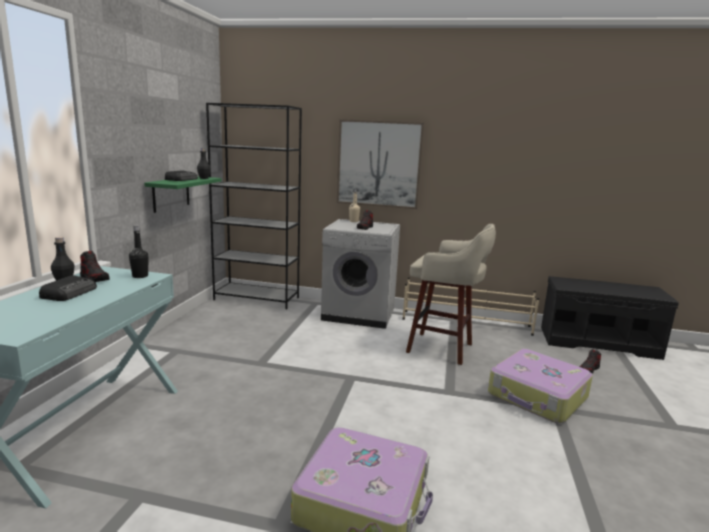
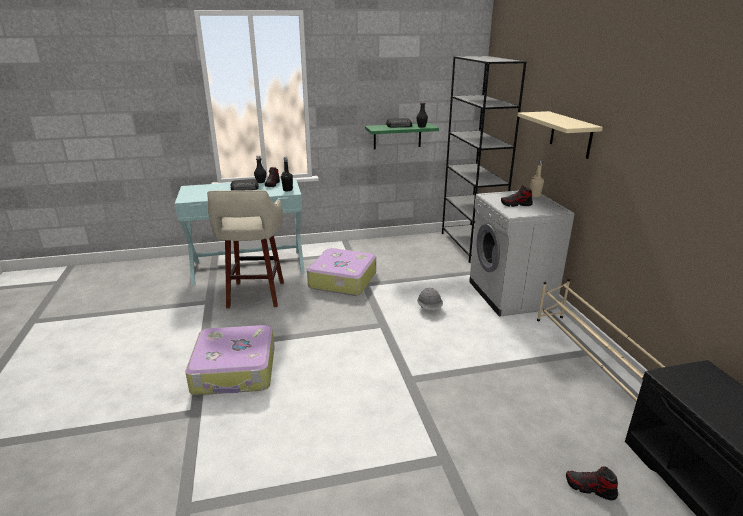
camera: 65 degrees right, 10 degrees up
(345, 348) = (429, 308): none -> grey hard hat
(379, 164) = (571, 134): picture -> beige shelf
(443, 349) = (496, 359): beige stool -> beige stool (255, 296)
(537, 396) = (459, 441): suitcase -> suitcase (341, 280)

